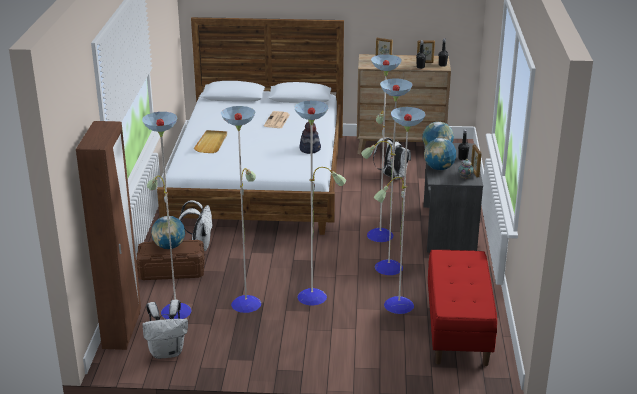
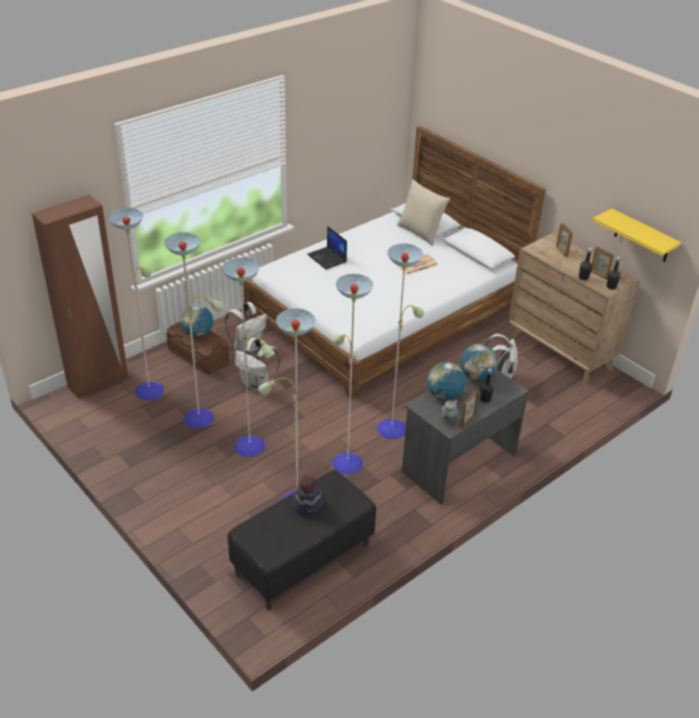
camera: 45 degrees right, 10 degrees up
(167, 352) = (95, 419): white backpack -> white backpack (257, 384)
(211, 143) = (327, 258): beige tray -> laptop
(243, 103) = (420, 232): none -> beige pillow
(310, 149) = (393, 308): hat -> hat (308, 505)
(441, 21) = (642, 236): none -> yellow shelf
(458, 329) = (303, 560): red bench -> black bench

